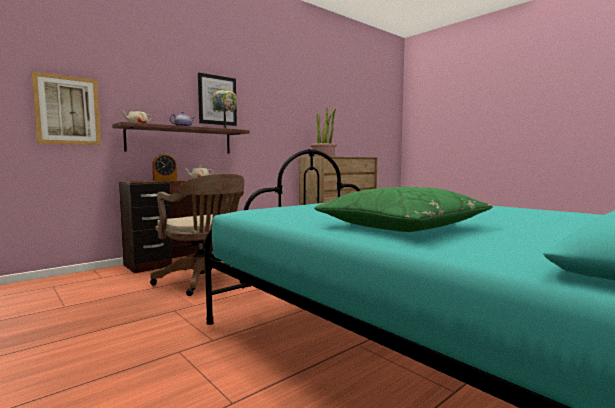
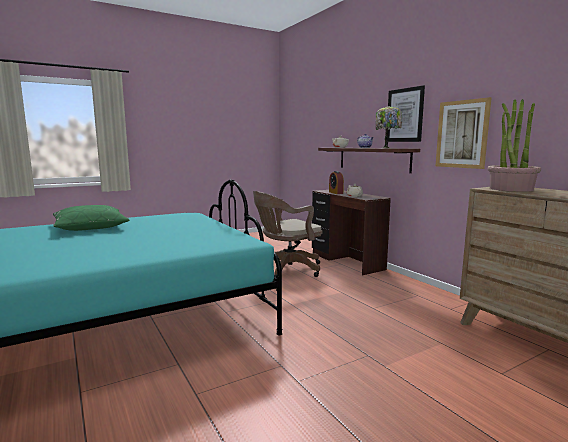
camera: 100 degrees right, 5 degrees up
(68, 110) = (321, 140): picture -> picture (462, 134)

